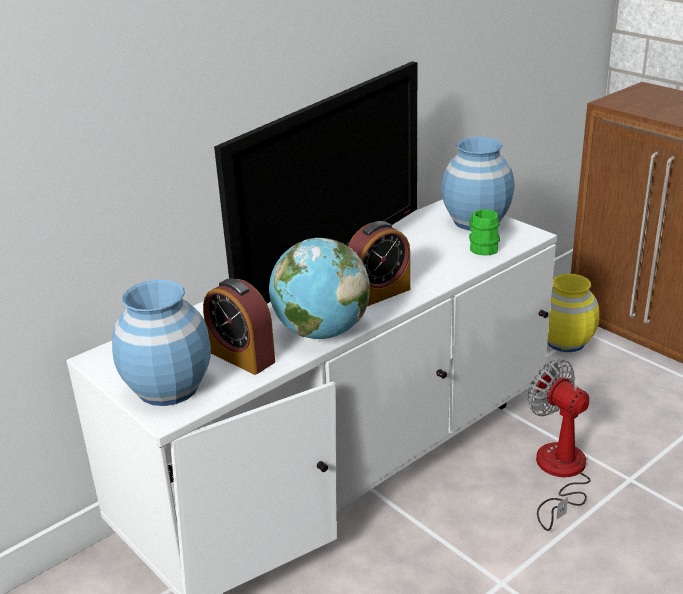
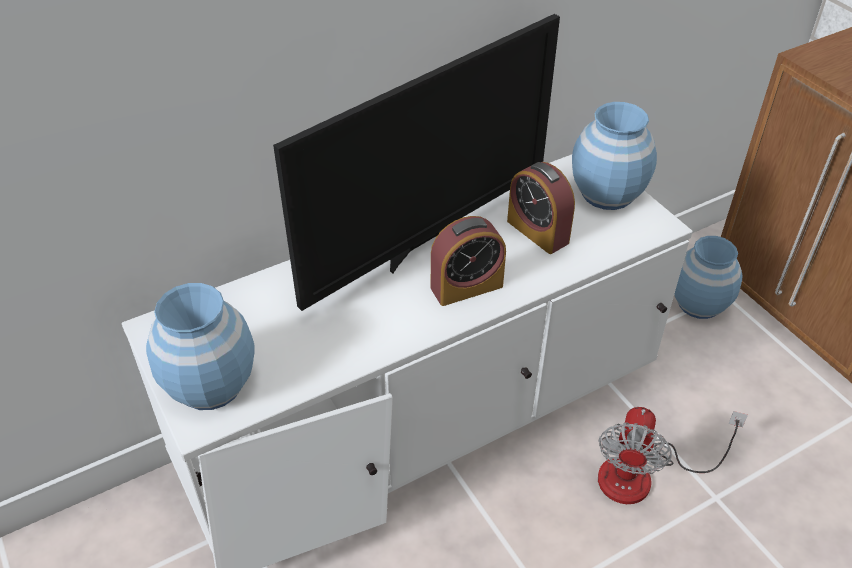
camera: 10 degrees right, 15 degrees up
(241, 356) = (296, 354): alarm clock -> alarm clock (537, 231)
(321, 332) = (389, 334): globe -> none
(481, 247) = (600, 236): green mug -> none
(559, 473) = (642, 475): fan -> fan turned 135 degrees counterclockwise
(565, 342) = (698, 304): yellow vase -> blue vase

